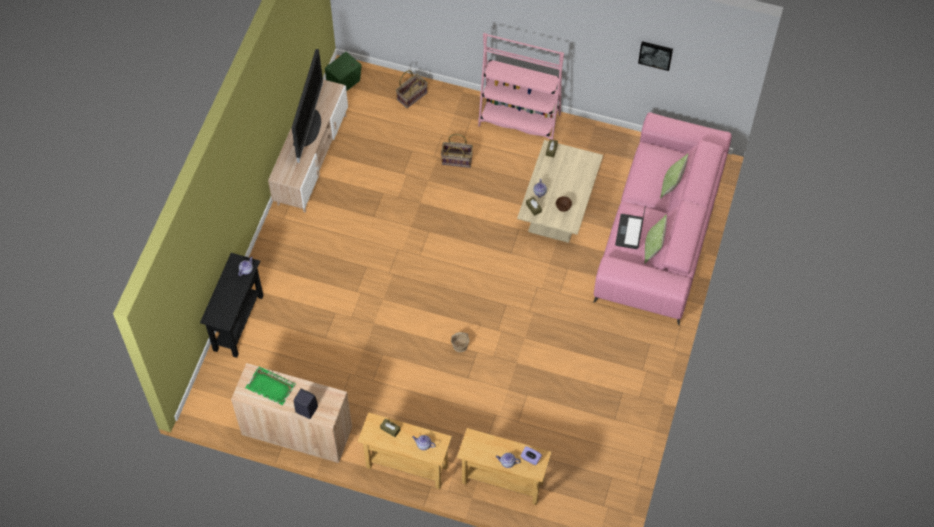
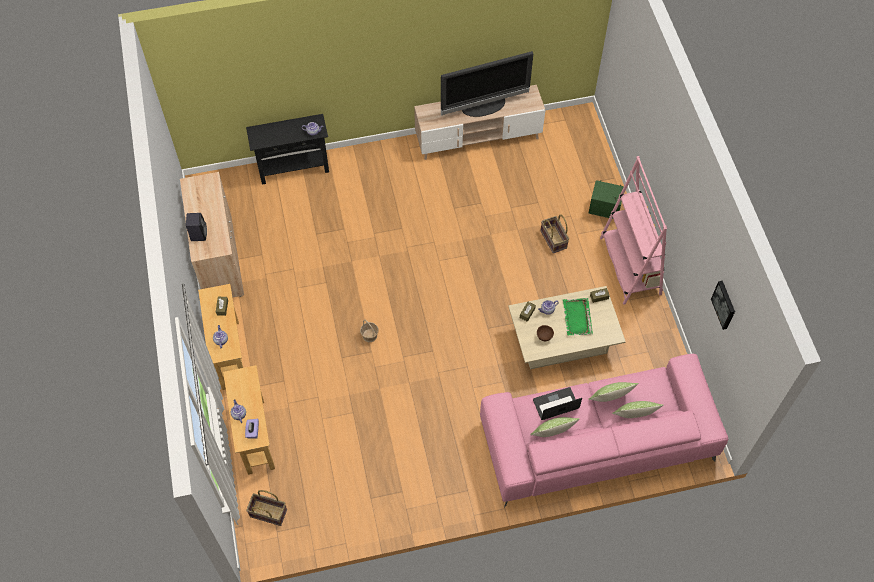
camera: 60 degrees right, 0 degrees up
(271, 387) = (206, 199): green tray -> green tray (577, 318)
(345, 84) = (568, 122): green speaker -> green speaker (604, 211)
(412, 95) = (593, 174): basket -> basket (268, 512)
(647, 192) = (610, 399): none -> pillow

